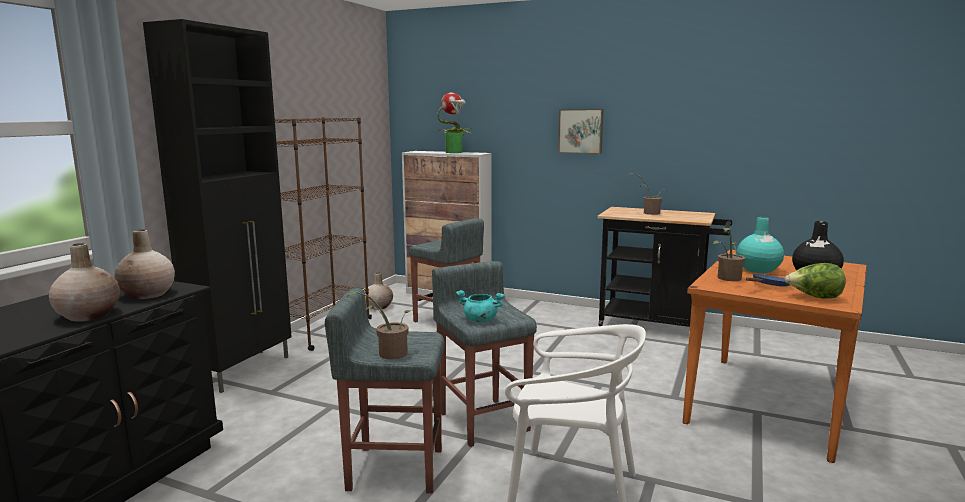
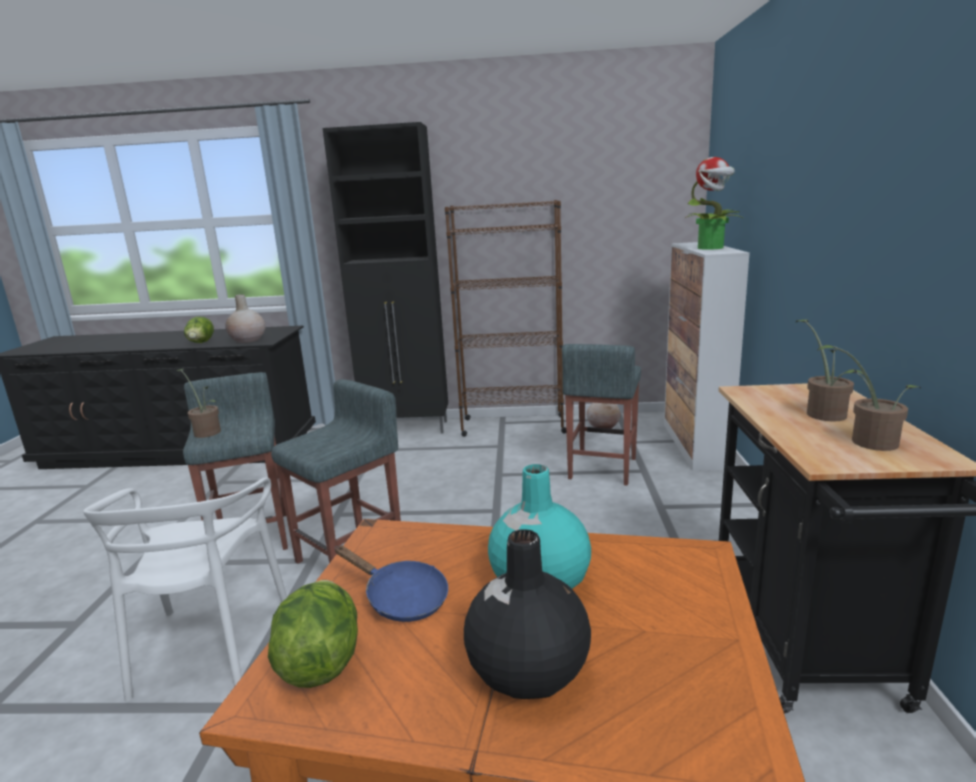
camera: 70 degrees right, 5 degrees up
(89, 315) = (201, 343): beige vase -> lettuce
(479, 320) = (306, 443): turquoise cooking pot -> none
(581, 131) = (832, 222): picture -> none
(727, 278) = (438, 550): potted plant -> potted plant (867, 441)

